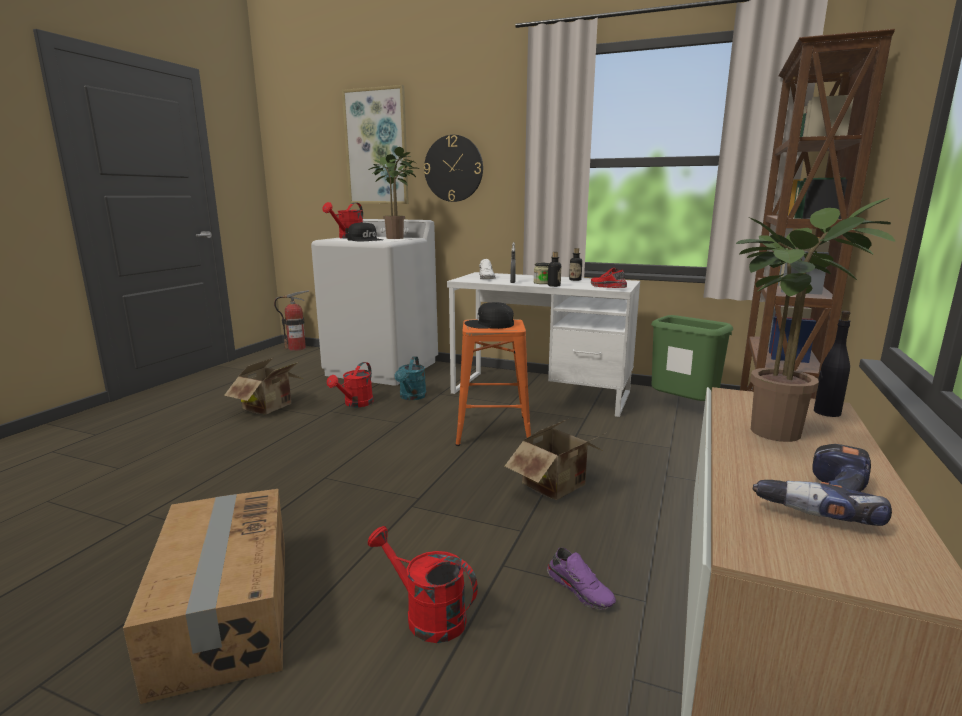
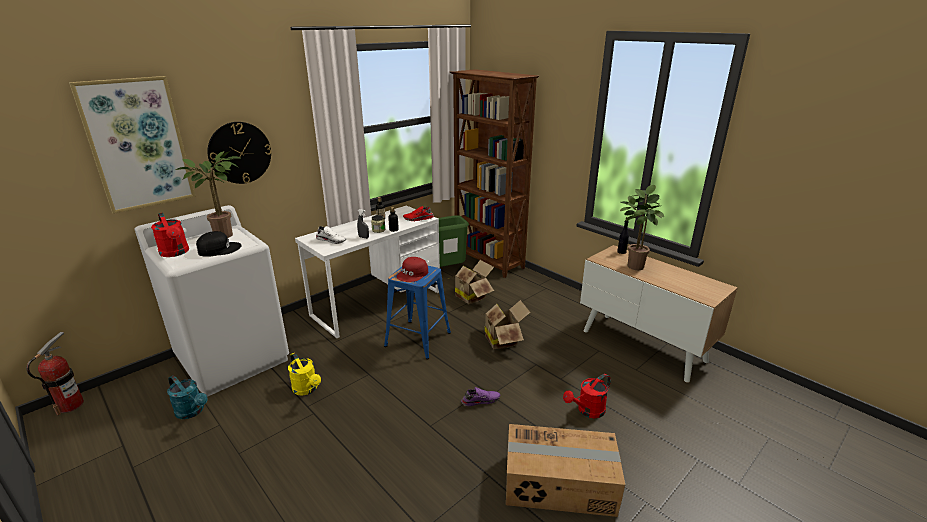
camera: 65 degrees left, 10 degrees up
(271, 408) = (259, 443): cardboard box -> cardboard box (471, 296)
(355, 404) = (307, 389): red watering can -> yellow watering can
(411, 397) = (324, 358): turquoise watering can -> turquoise watering can (192, 412)
(490, 324) = (413, 274): black cap -> red cap
(492, 430) = (418, 339): orange stool -> blue stool
(581, 589) = (586, 363): purple shoe -> purple shoe (480, 400)
(816, 498) = (682, 280): power drill -> none

